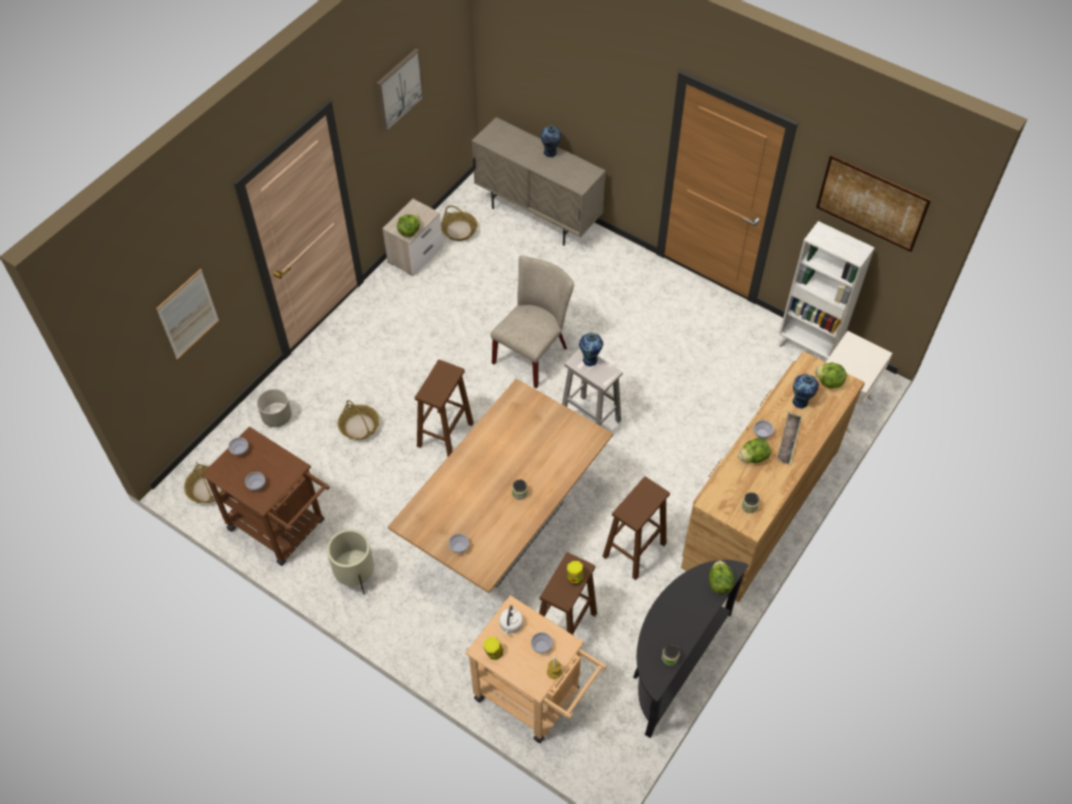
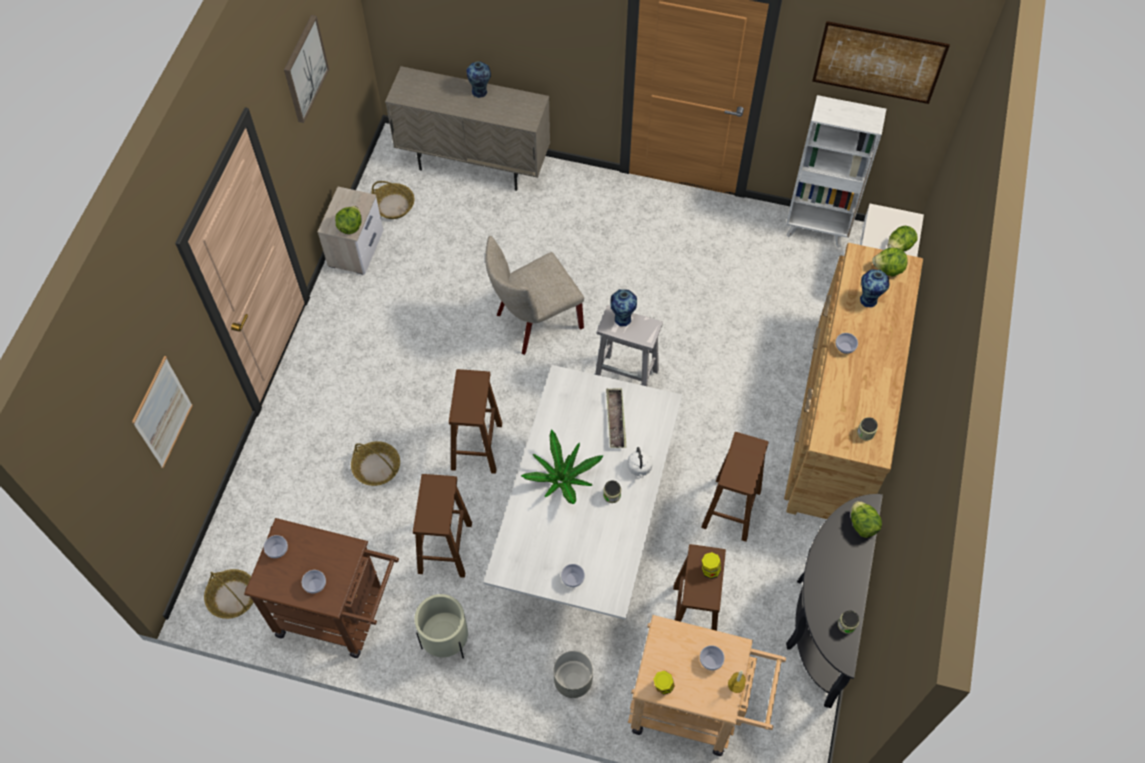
camera: 20 degrees left, 5 degrees up
(277, 417) = (277, 487): grey planter -> grey planter (572, 680)
(386, 504) = (445, 546): none -> brown stool
(485, 468) = (562, 478): none -> potted plant
(505, 527) = (585, 530): brown dining table -> white dining table
(510, 625) = (668, 649): white kettle -> white kettle (639, 468)
(533, 352) = (534, 322): beige chair -> beige chair turned 135 degrees counterclockwise
(753, 457) = (847, 377): lettuce -> lettuce (899, 246)
(788, 440) = (874, 346): tray -> tray (616, 420)

